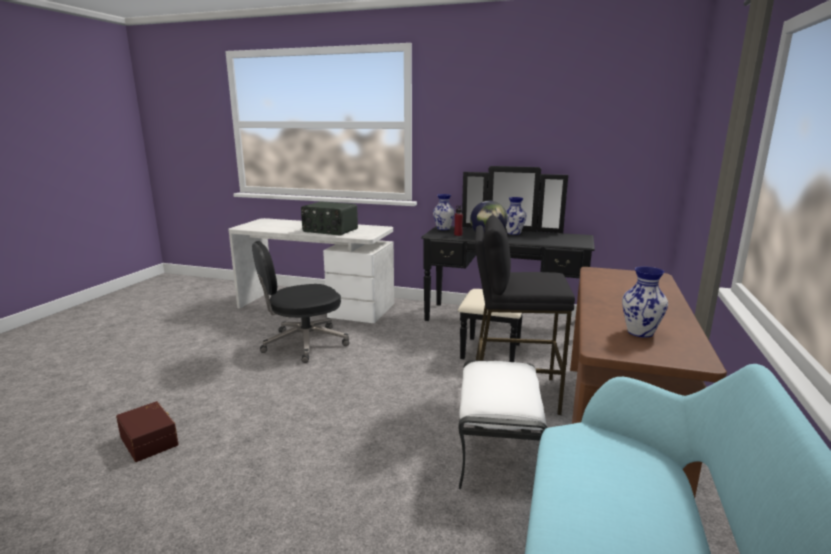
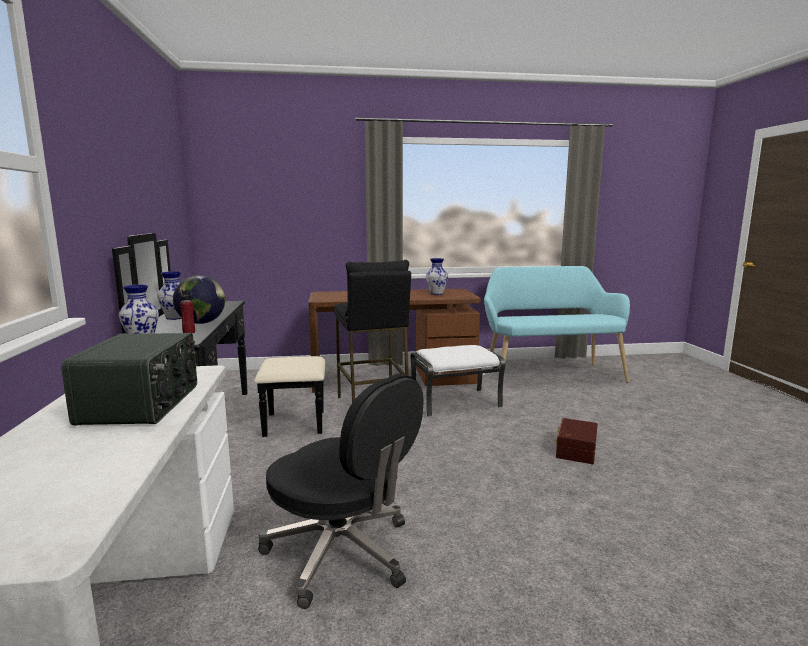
camera: 115 degrees left, 5 degrees down
(150, 440) = (659, 553): brown storage box -> brown storage box (574, 450)

